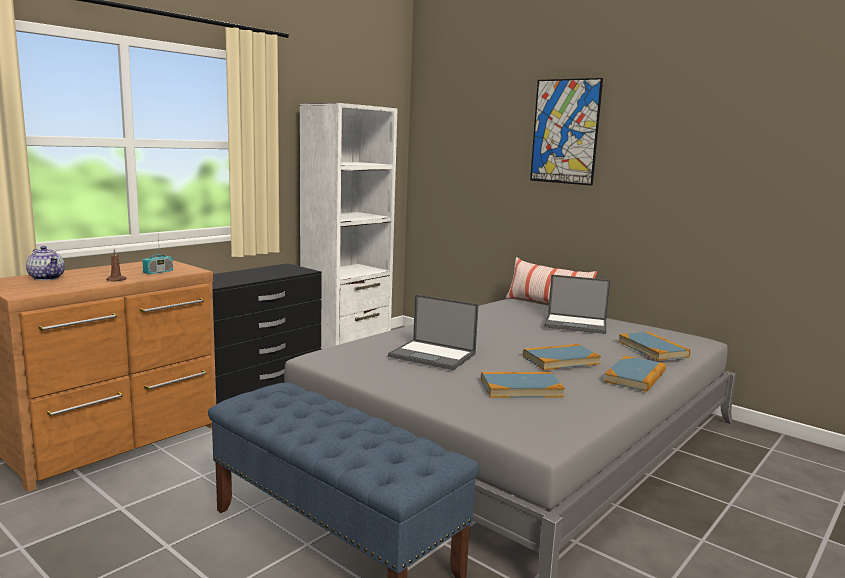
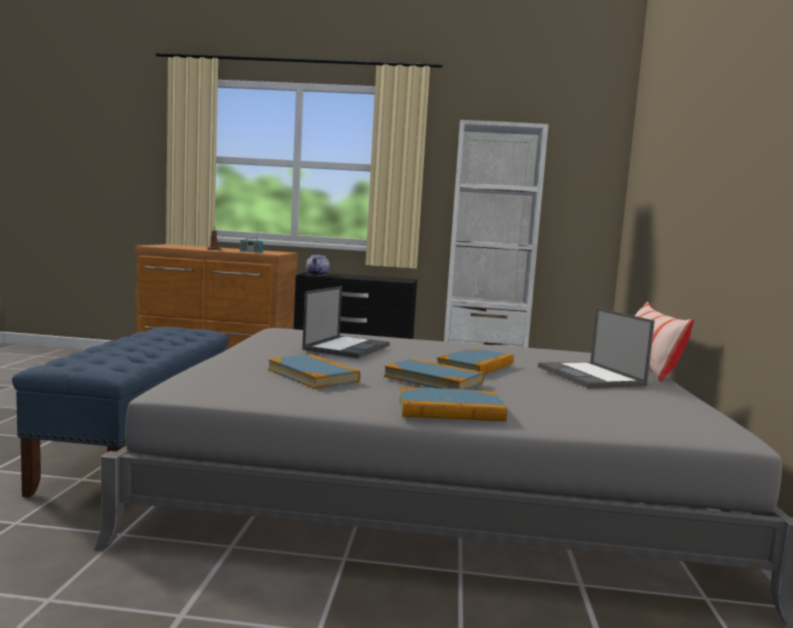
camera: 55 degrees right, 5 degrees down
(47, 278) = (196, 246): teapot -> teapot (318, 274)
(433, 355) = (347, 347): laptop -> laptop turned 150 degrees counterclockwise
(565, 131) = (710, 120): picture -> none
(652, 349) = (579, 407): book -> book (476, 366)

